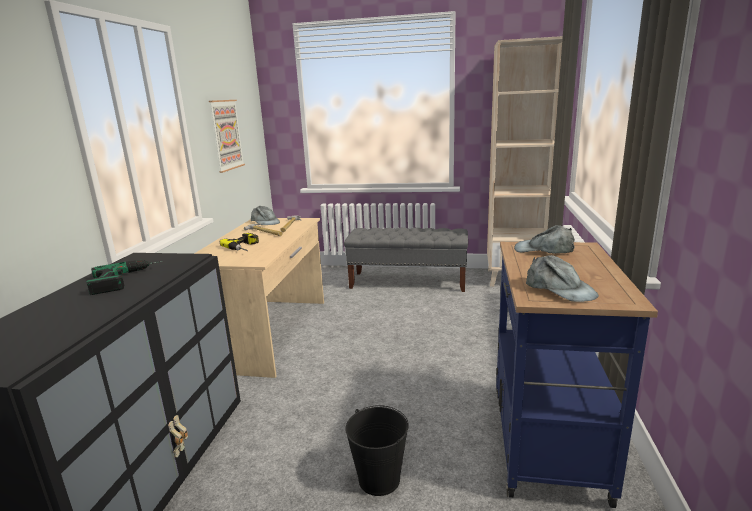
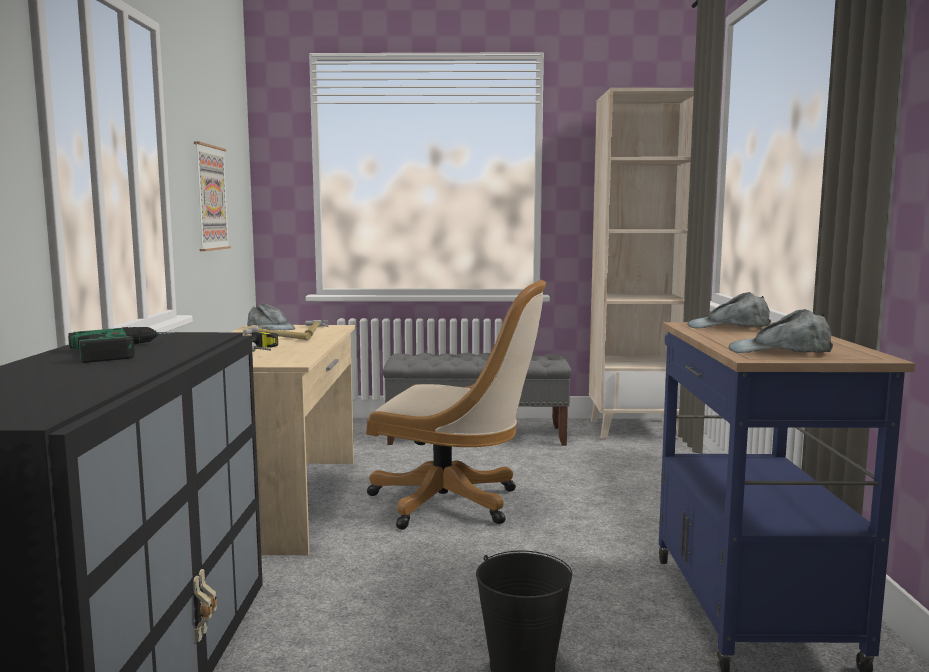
camera: 10 degrees left, 10 degrees down
(377, 339) = (455, 503): none -> office chair
(559, 289) = (779, 351): grey cap -> grey cap turned 150 degrees clockwise

